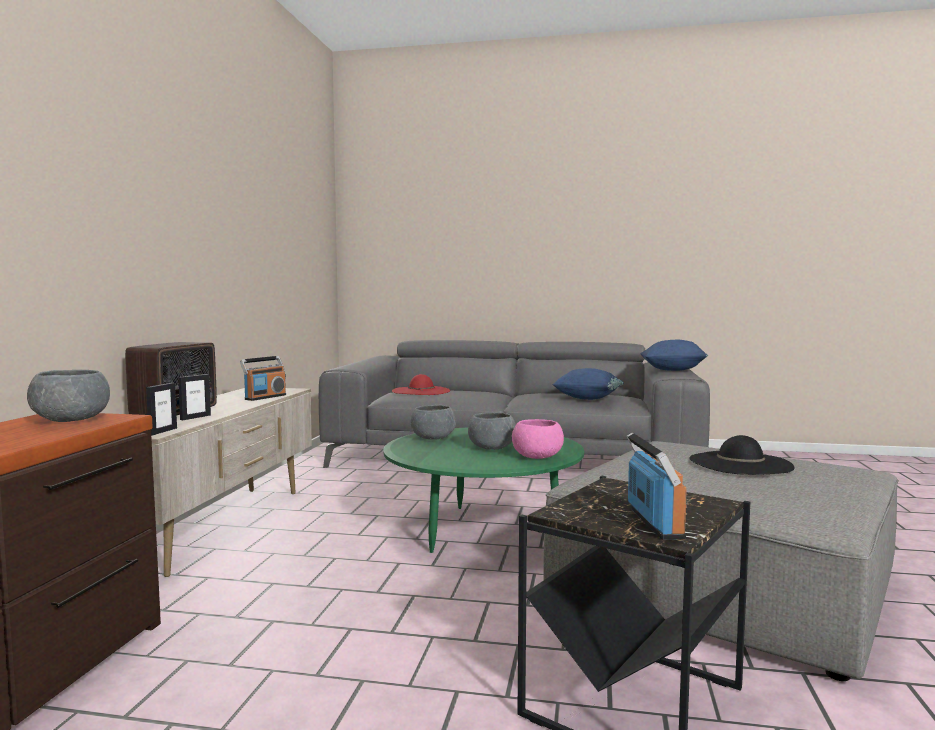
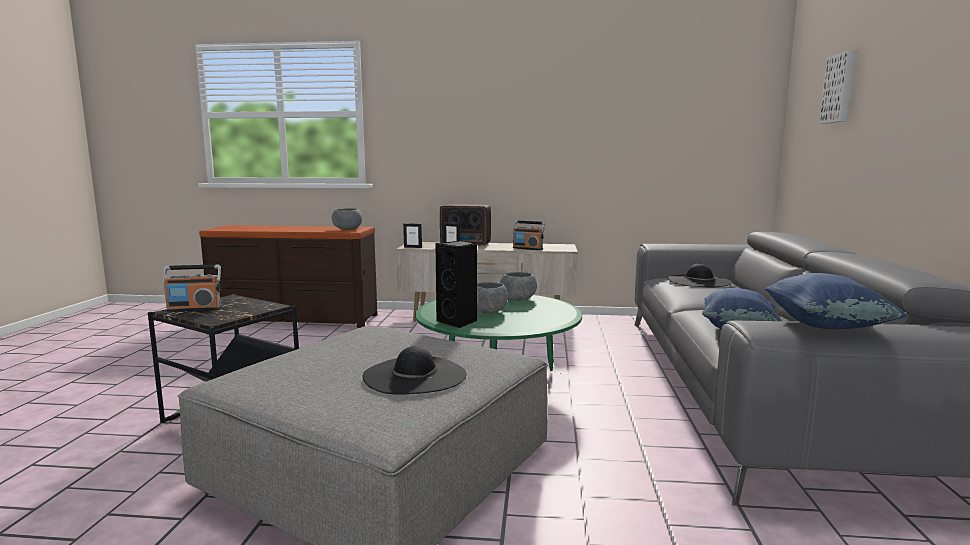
camera: 85 degrees right, 5 degrees up
(421, 391) = (699, 281): red hat -> black hat
(437, 221) = (840, 88): none -> picture
(537, 457) = (458, 322): pink bowl -> black speaker

